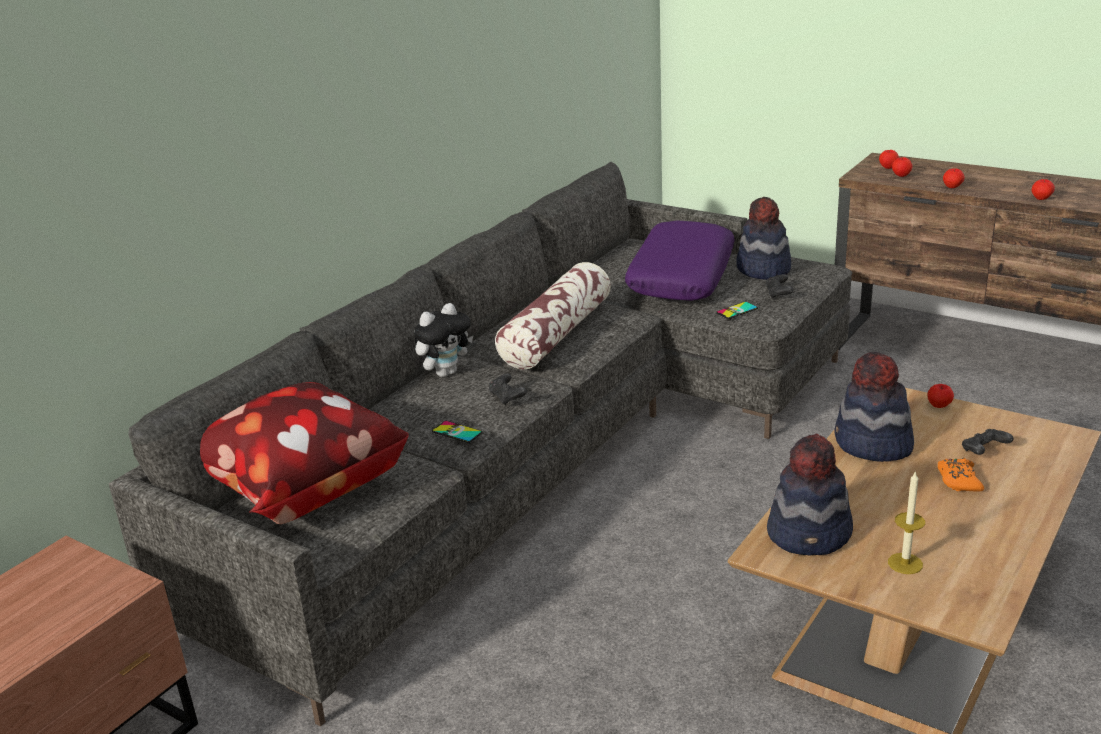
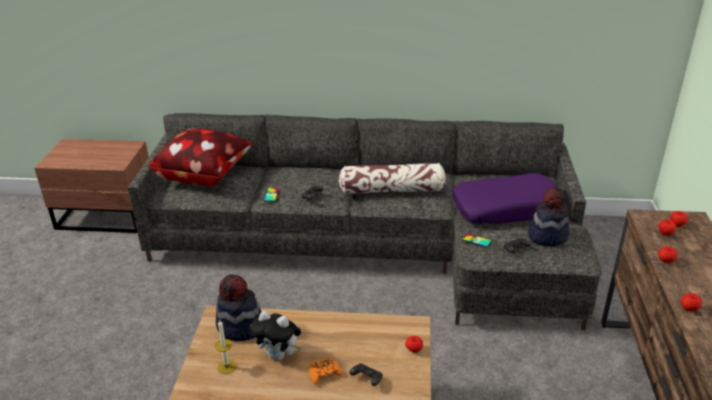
camera: 60 degrees right, 5 degrees up
(446, 372) = (325, 173): plush toy -> plush toy (279, 356)
(872, 445) = (346, 331): hat -> none

